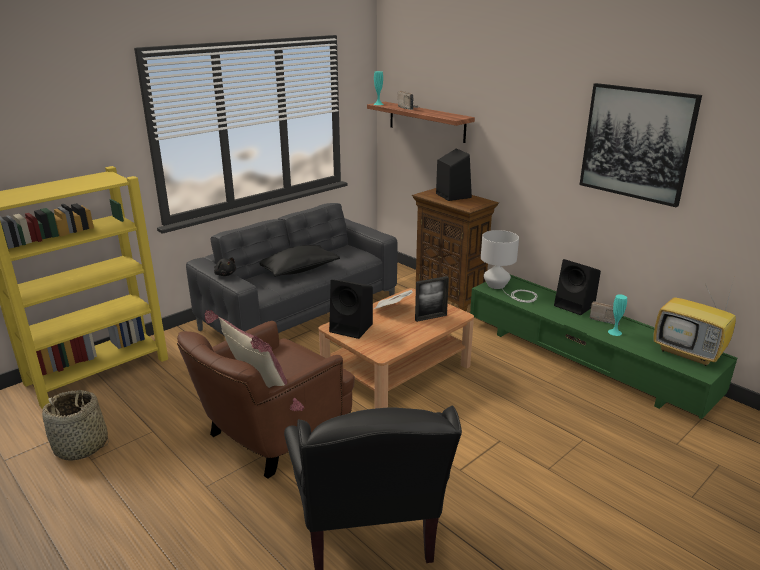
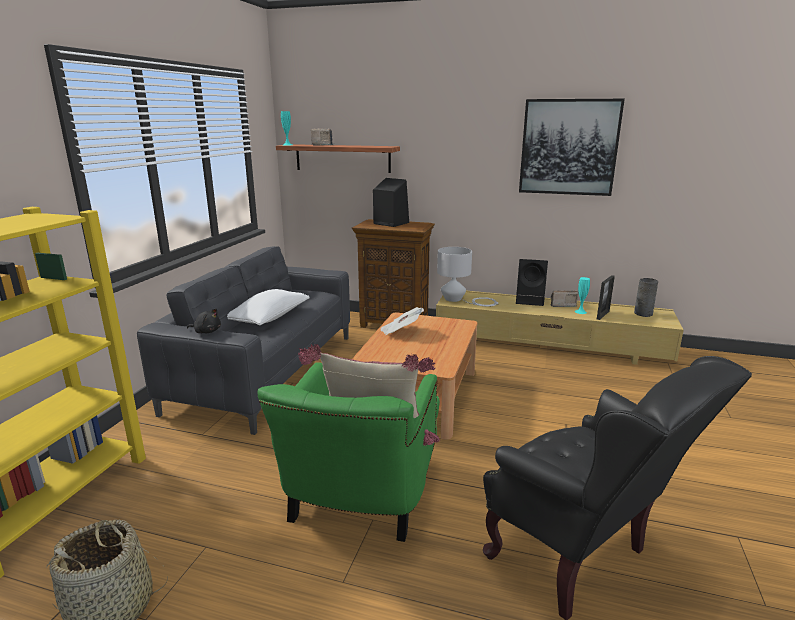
camera: 30 degrees left, 5 degrees down
(272, 434) = (360, 494): brown armchair -> green armchair
(299, 270) = (269, 318): black pillow -> white pillow
(352, 328) = (384, 355): black speaker -> none
(431, 317) = (444, 330): picture frame -> picture frame (603, 315)
(585, 358) = (549, 344): green tv stand -> beige tv stand
(689, 353) = (643, 313): television -> grey vase

